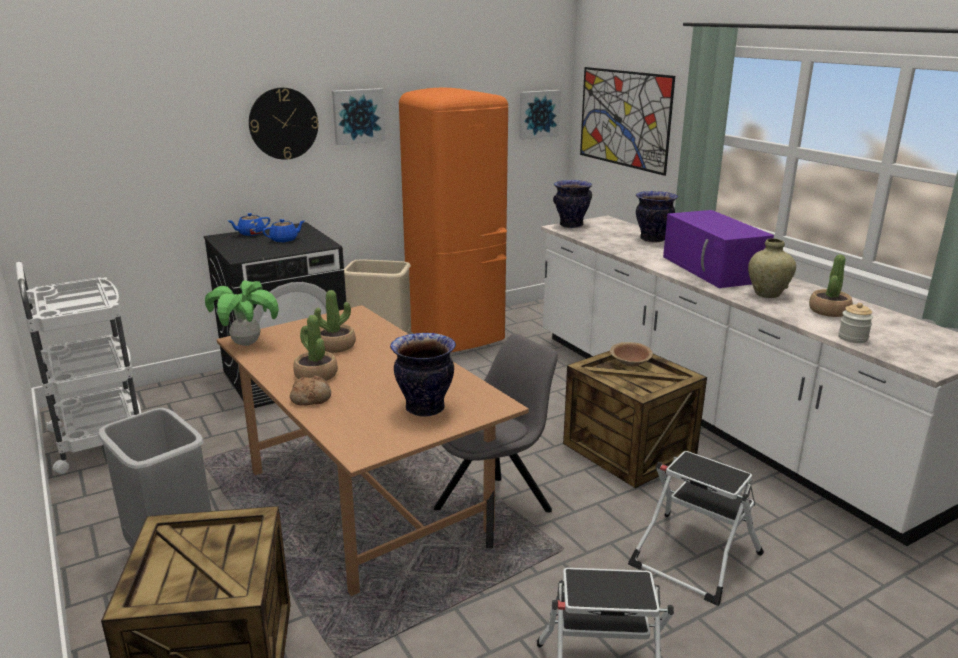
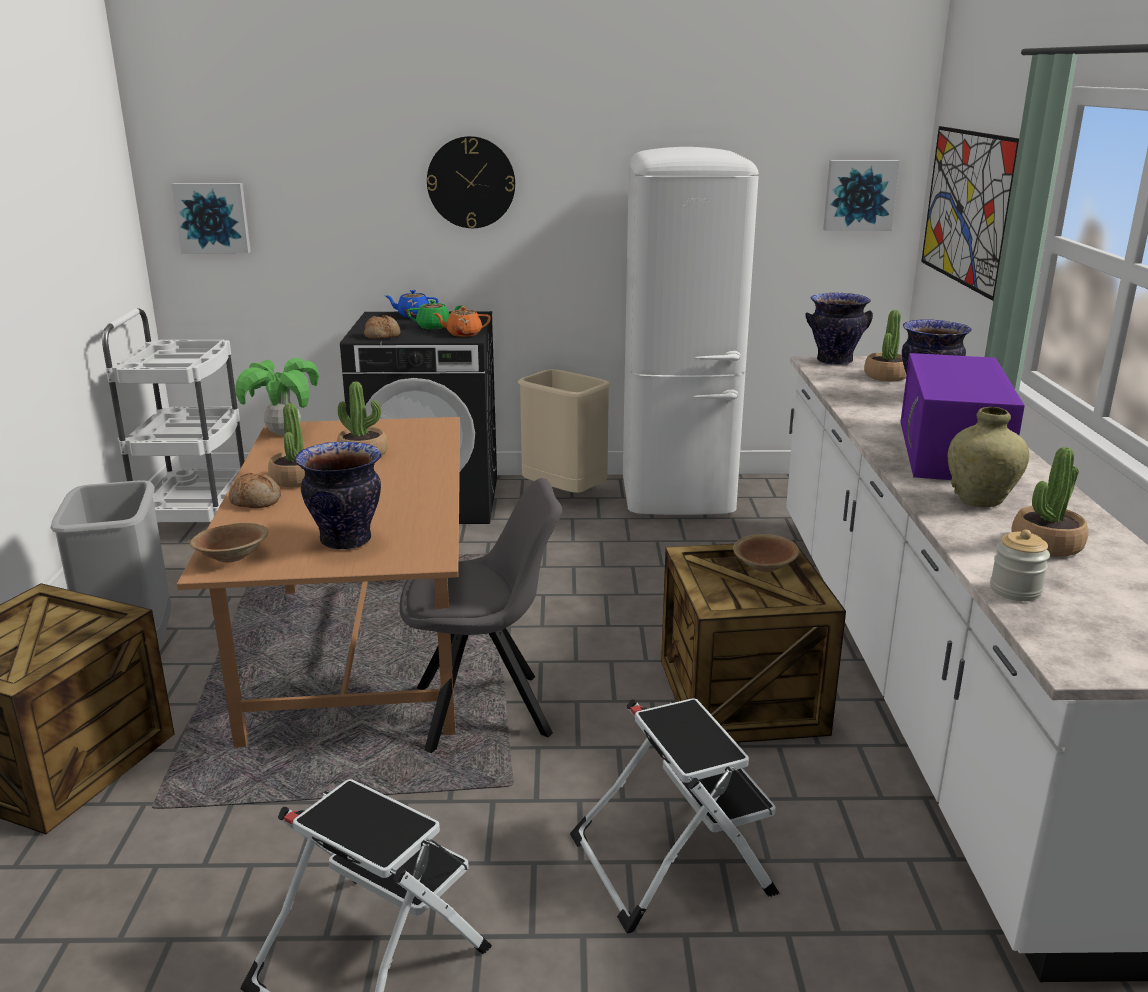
camera: 30 degrees right, 0 degrees up
(256, 253) = (382, 336): none -> bread
(284, 240) = (435, 327): blue teapot -> green teapot
(317, 242) = (463, 334): none -> orange teapot
(358, 116) = (572, 179): picture -> picture (212, 217)
(361, 442) = (232, 556): none -> brown bowl
(458, 336) = (679, 497): orange fridge -> white fridge
(613, 230) = (886, 376): none -> potted plant

